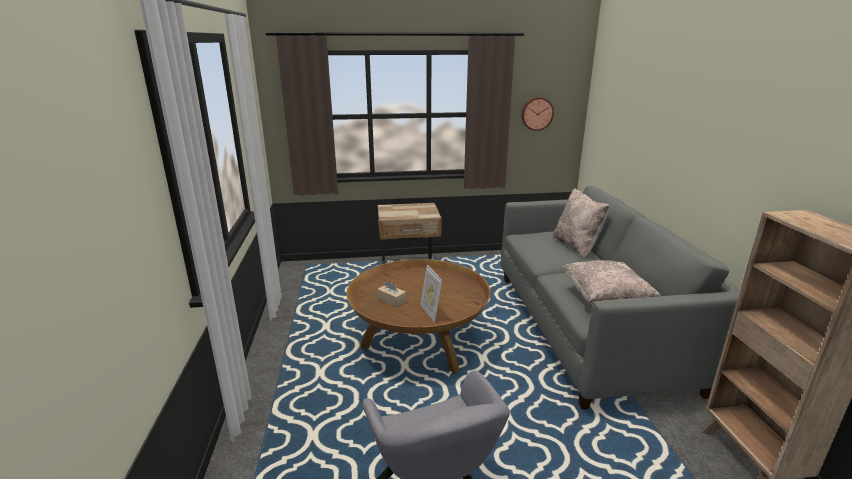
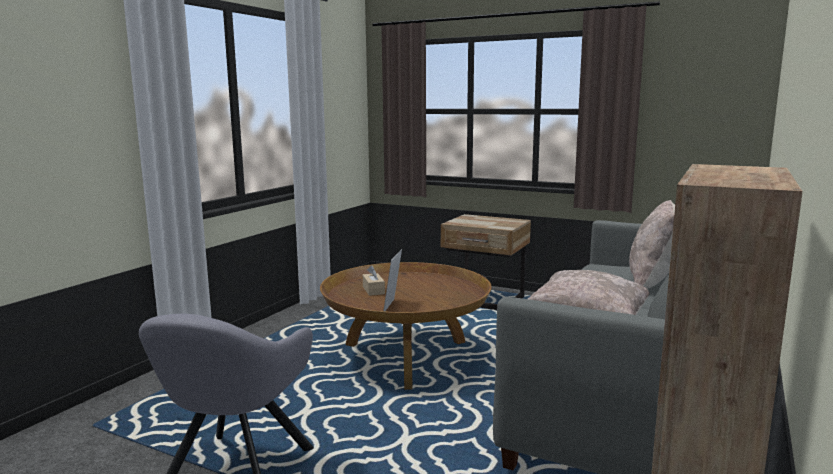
camera: 35 degrees right, 10 degrees down
(536, 113) = (688, 112): wall clock -> none

